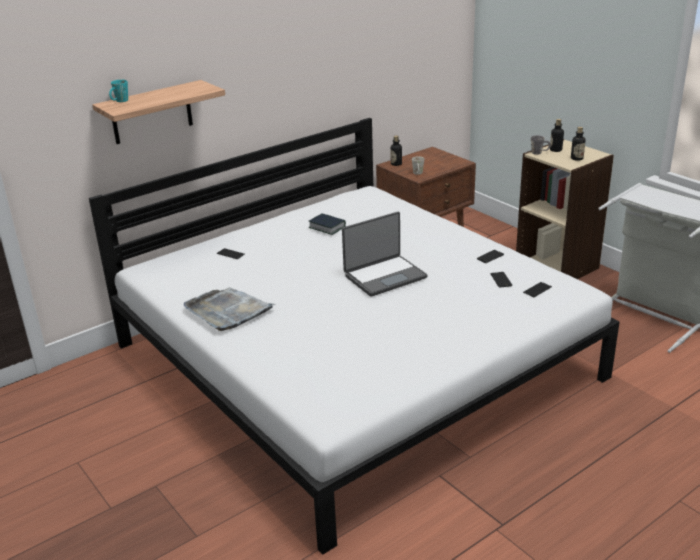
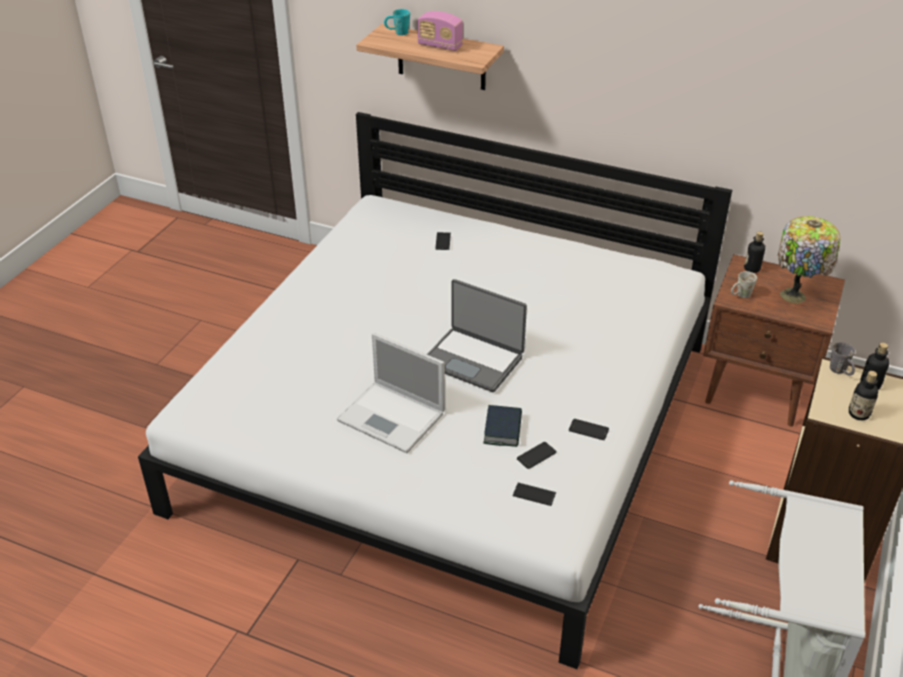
camera: 60 degrees right, 10 degrees up
(168, 94) = (440, 46): none -> radio
(228, 311) = (333, 284): grey tray -> none
(327, 227) = (551, 279): book -> book (503, 430)
(418, 322) = (393, 417): none -> laptop
(434, 161) = (795, 296): none -> table lamp

